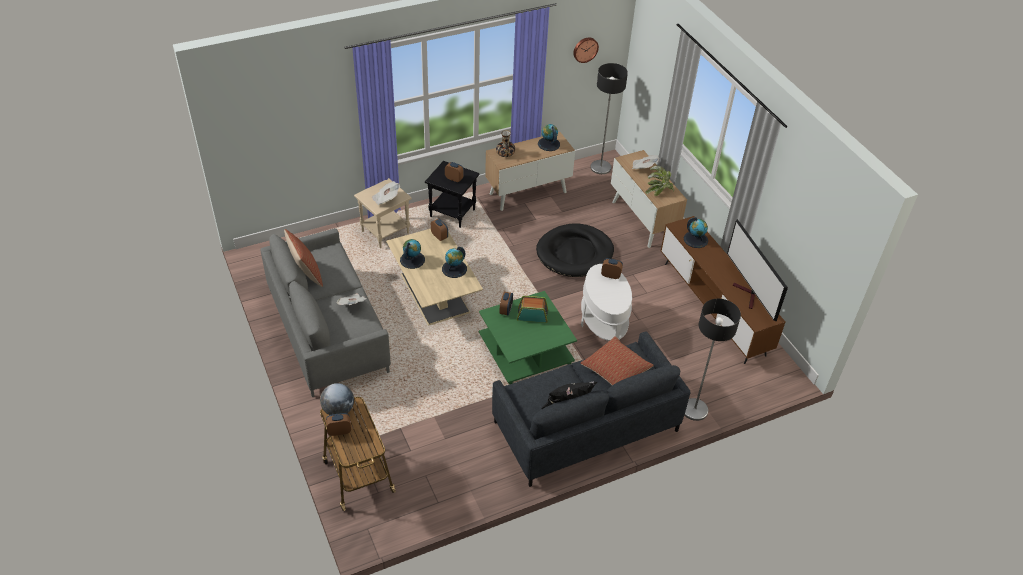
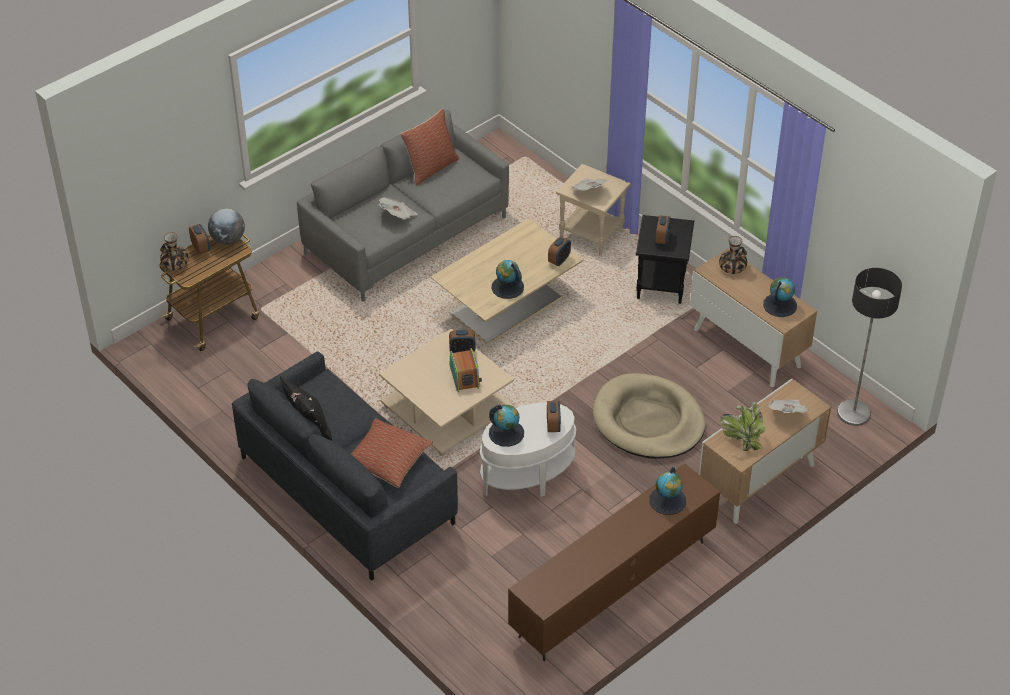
camera: 75 degrees right, 0 degrees up
(350, 453) = (175, 264): none -> vase
(412, 260) = (505, 248): globe -> globe (506, 433)
(525, 351) = (445, 409): green coffee table -> beige coffee table
(574, 253) = (648, 421): black dog bed -> beige dog bed
(585, 49) = (879, 231): wall clock -> none
(694, 410) = (413, 593): floor lamp -> none
(748, 295) = (577, 573): television -> none

